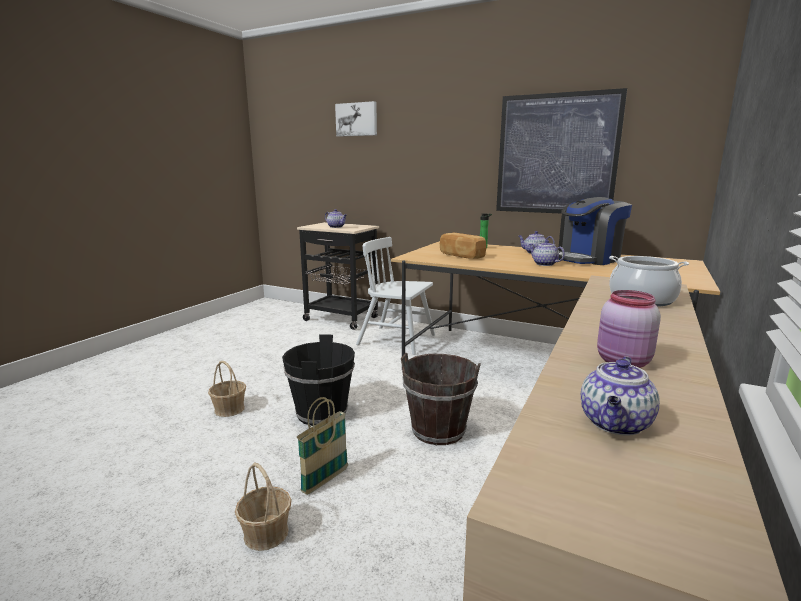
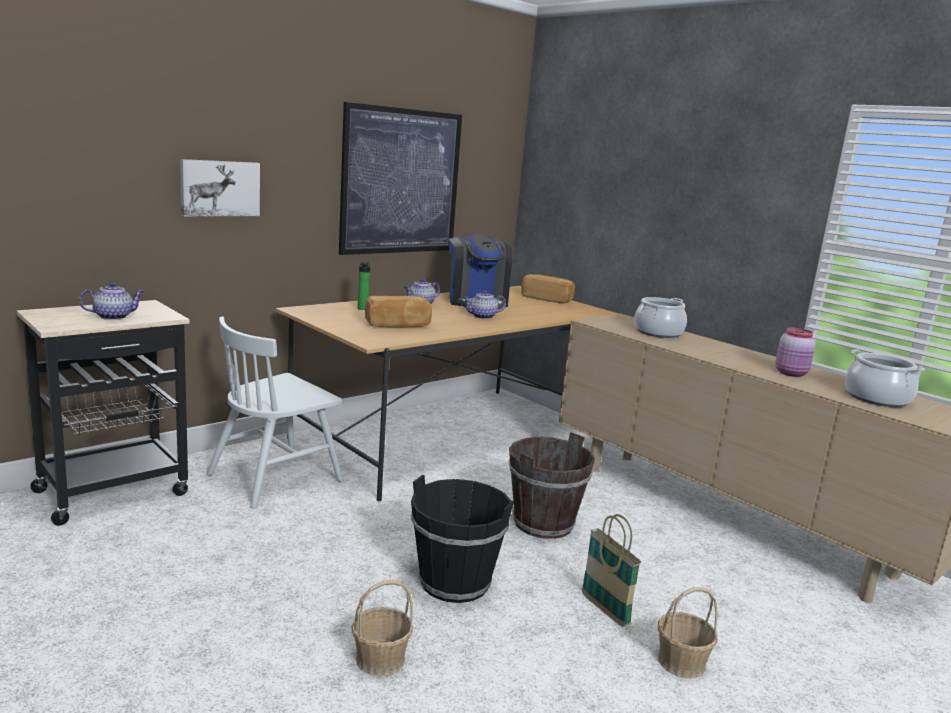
camera: 70 degrees left, 0 degrees up
(357, 119) = (90, 100): picture -> picture (219, 188)
(615, 424) = (877, 398): teapot -> cooking pot
(679, 269) = (547, 299): none -> bread

